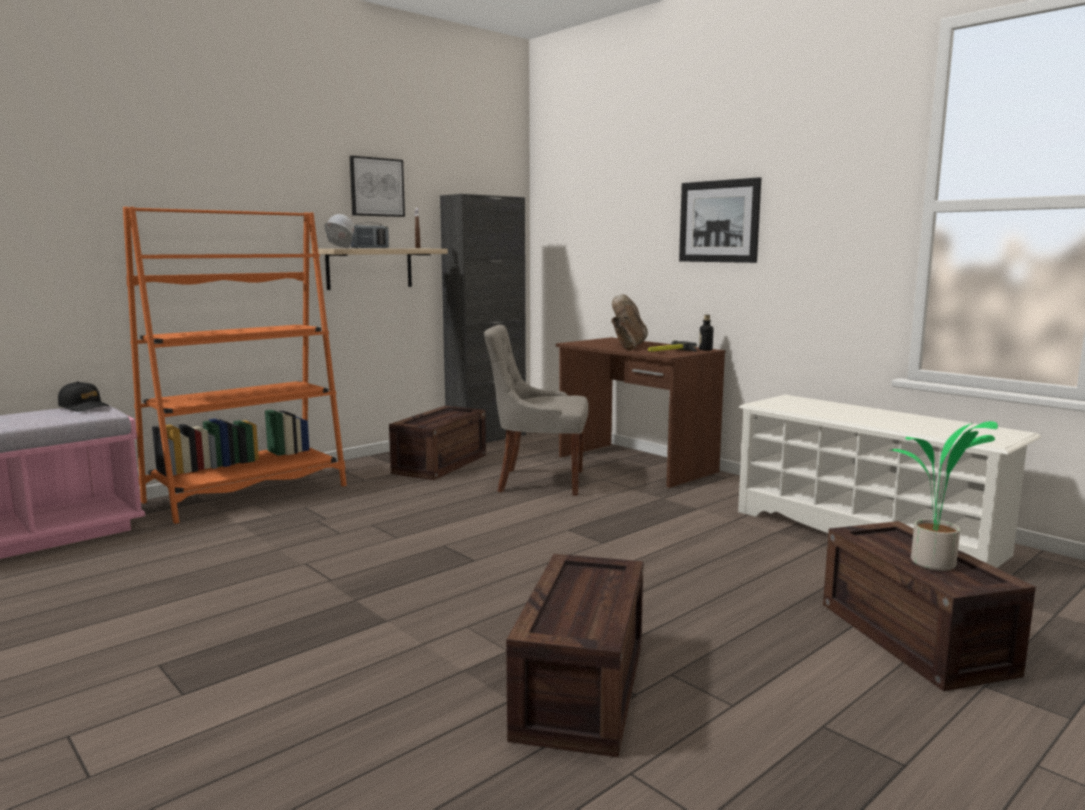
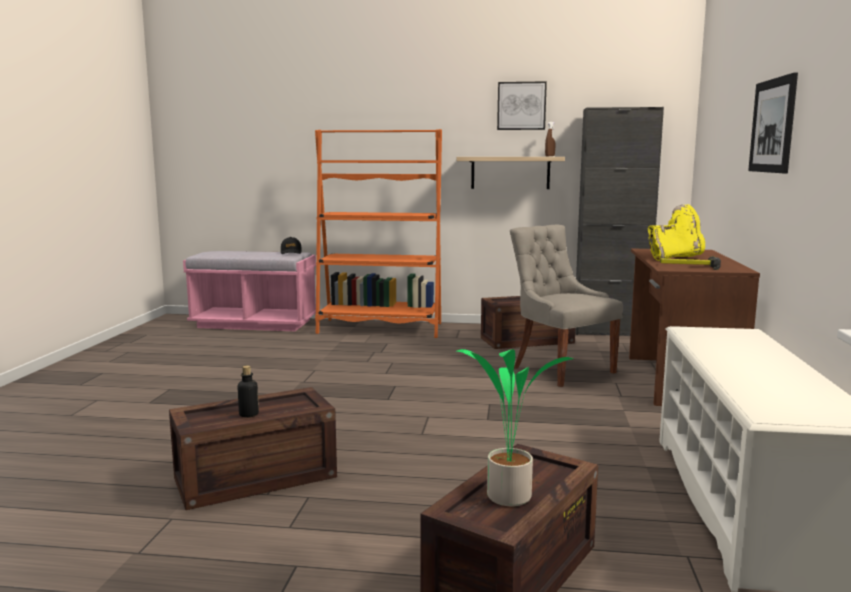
camera: 50 degrees right, 0 degrees up
(339, 248) = (465, 156): white hard hat -> none
(370, 248) = (500, 156): radio -> none
(627, 347) = (675, 258): brown boot -> yellow boot
(705, 349) = (738, 269): bottle -> bottle (249, 414)

